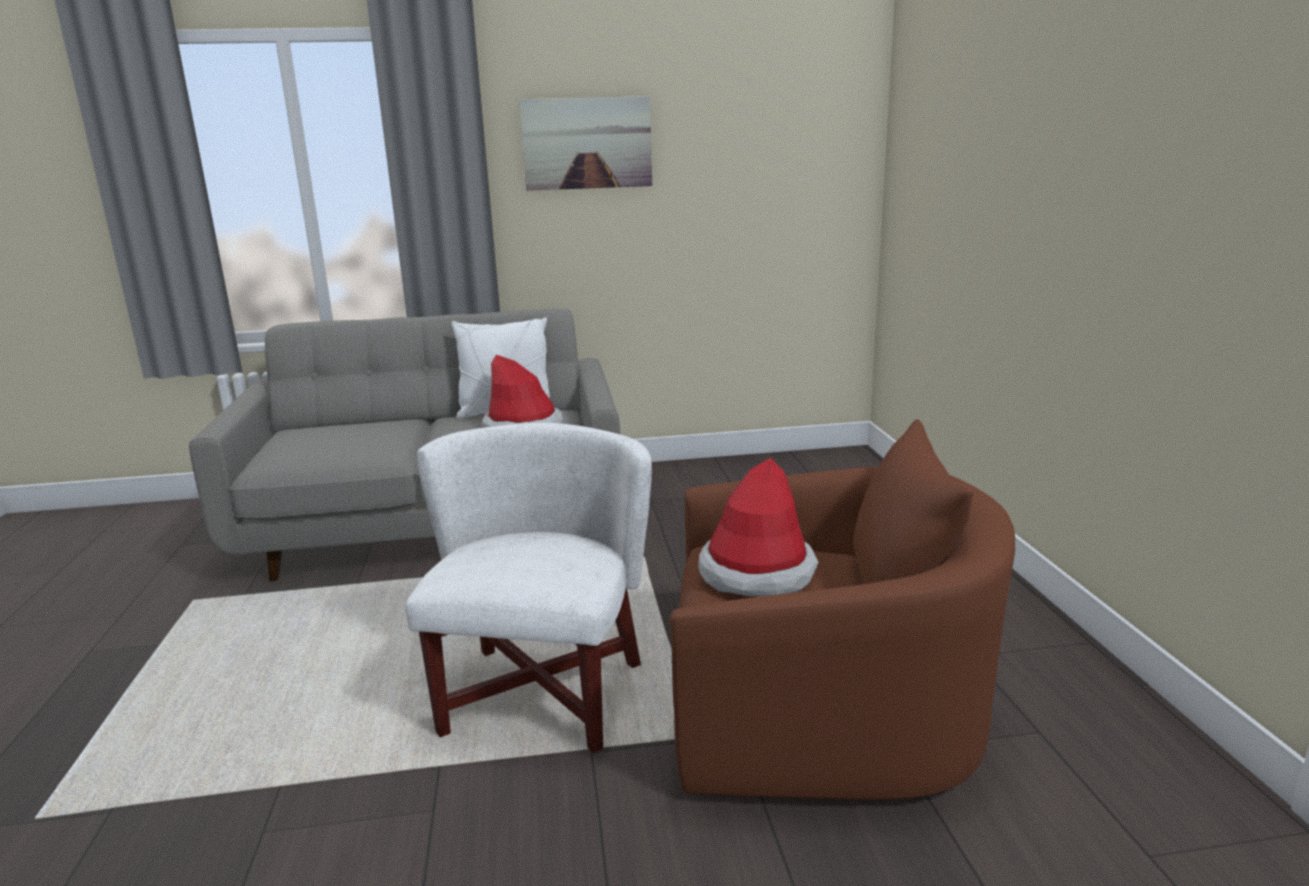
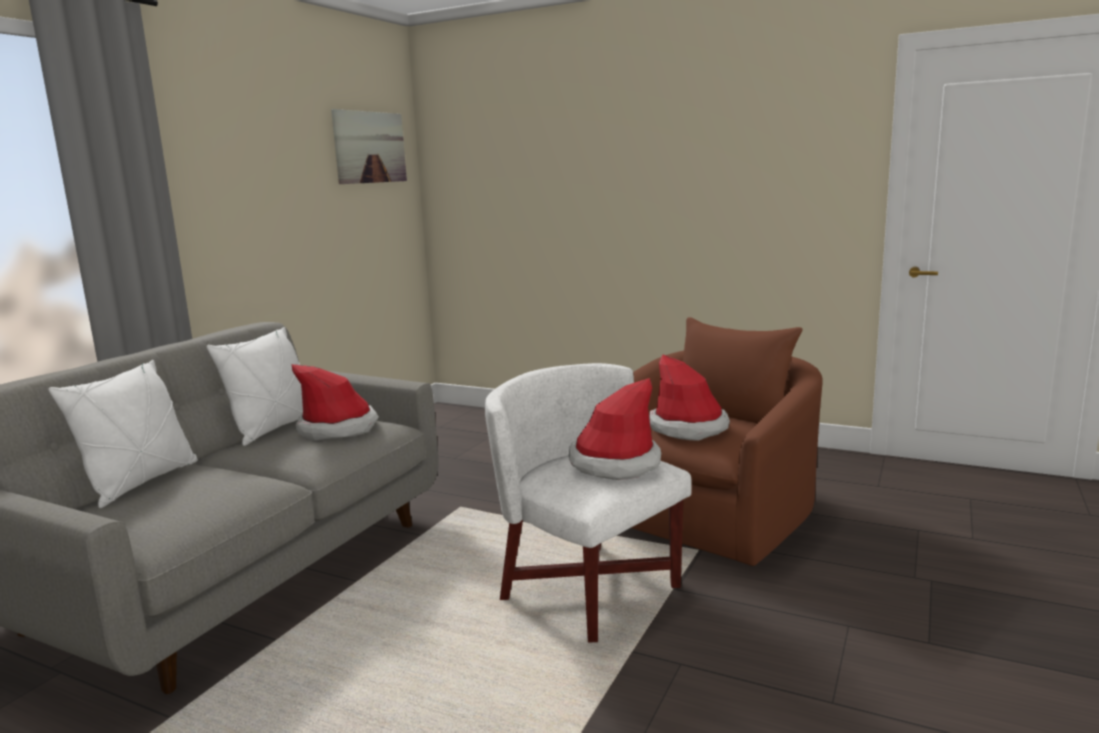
camera: 55 degrees left, 5 degrees down
(360, 422) = (141, 482): none -> white pillow
(542, 562) = (614, 464): none -> hat
(587, 143) = (235, 162): picture -> picture (370, 147)

